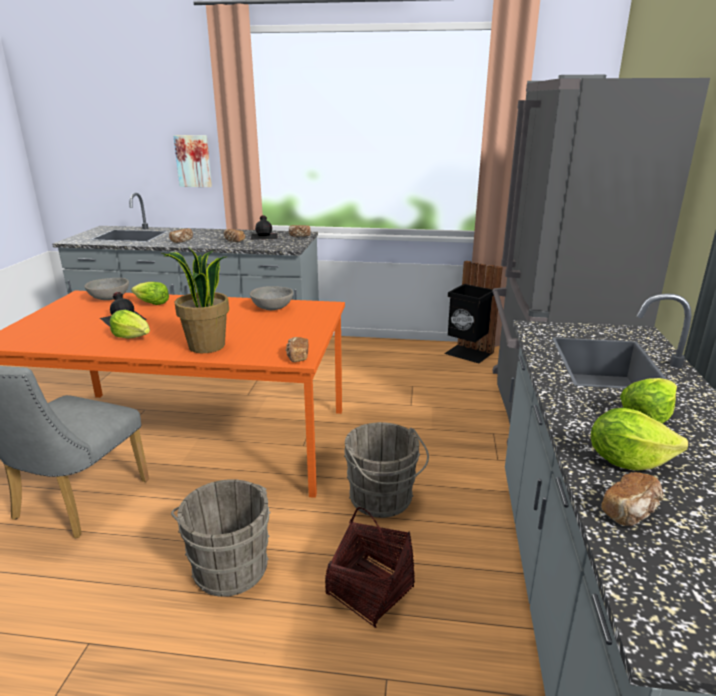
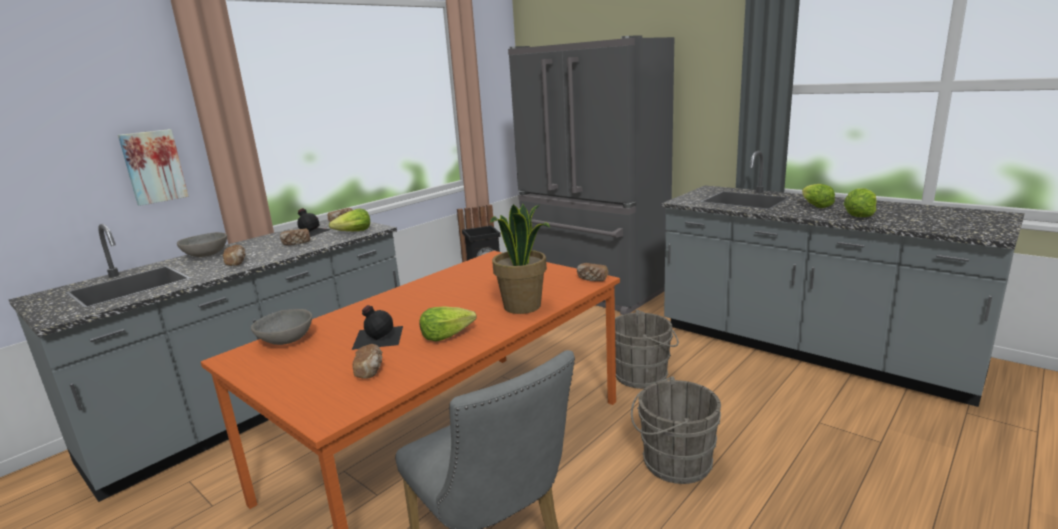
camera: 55 degrees left, 5 degrees down
(151, 303) = (351, 320): lettuce -> lettuce (353, 232)
(273, 308) = (465, 273): grey bowl -> grey bowl (206, 255)
(370, 590) = (738, 407): basket -> none
(631, 512) = (905, 223): bread -> bread (370, 370)

